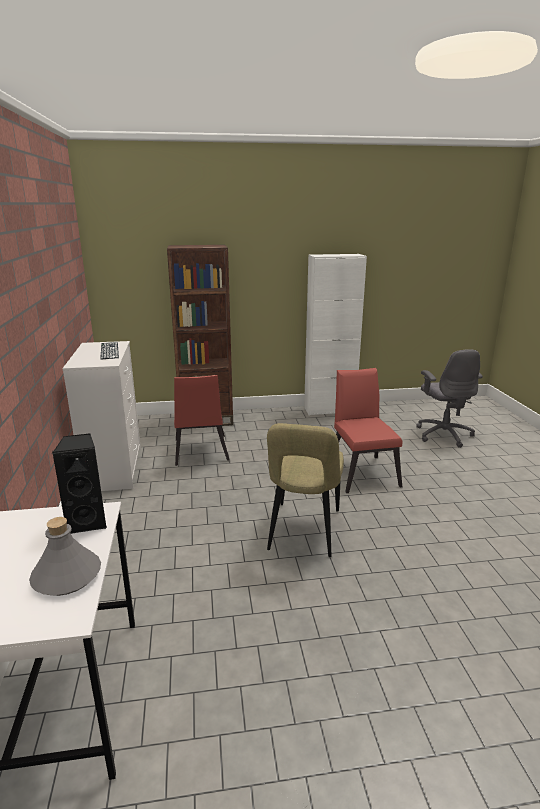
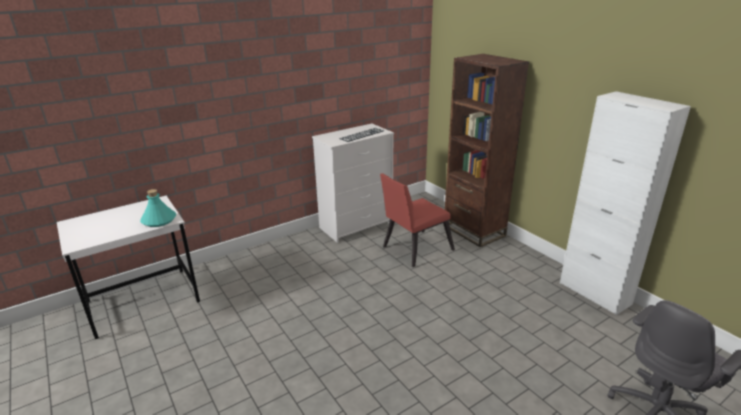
camera: 65 degrees right, 5 degrees up
(66, 577) = (107, 233): grey bottle -> none
(88, 522) = (159, 220): black speaker -> turquoise bottle
(303, 532) = (333, 343): beige chair -> none
(361, 471) = (471, 355): red chair -> none

